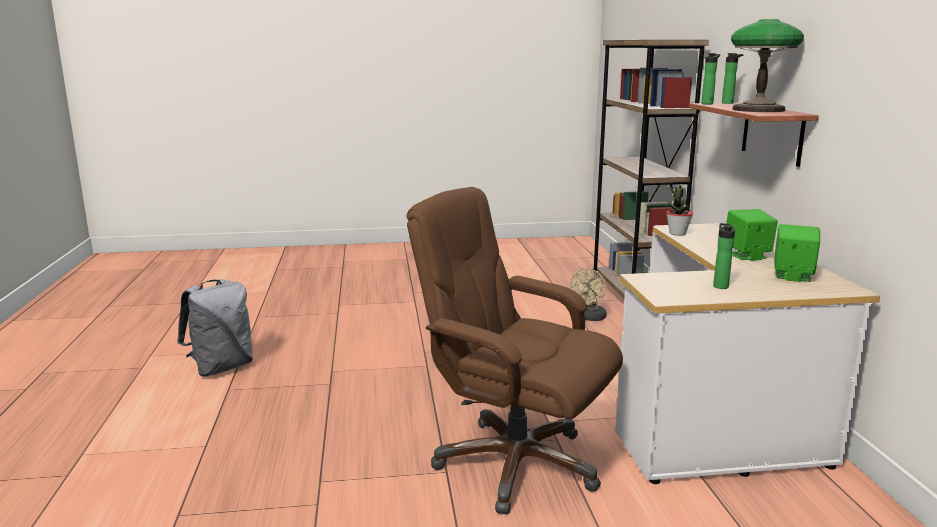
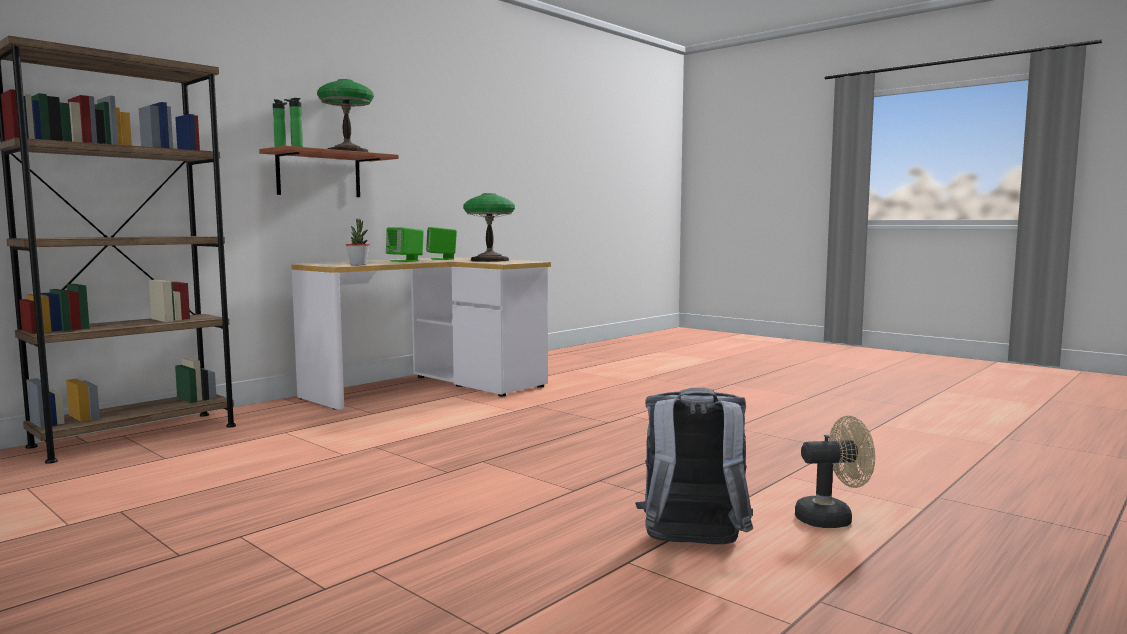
camera: 130 degrees left, 10 degrees down
(514, 463) = (585, 407): brown office chair -> none
(589, 318) = (231, 439): beige fan -> beige fan (832, 518)
(720, 286) = (489, 260): bottle -> table lamp

